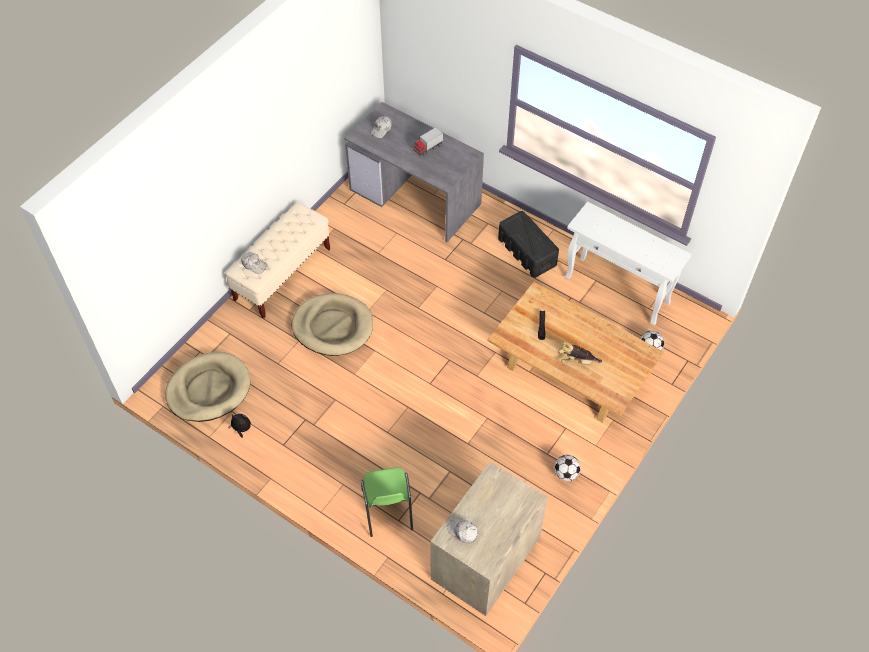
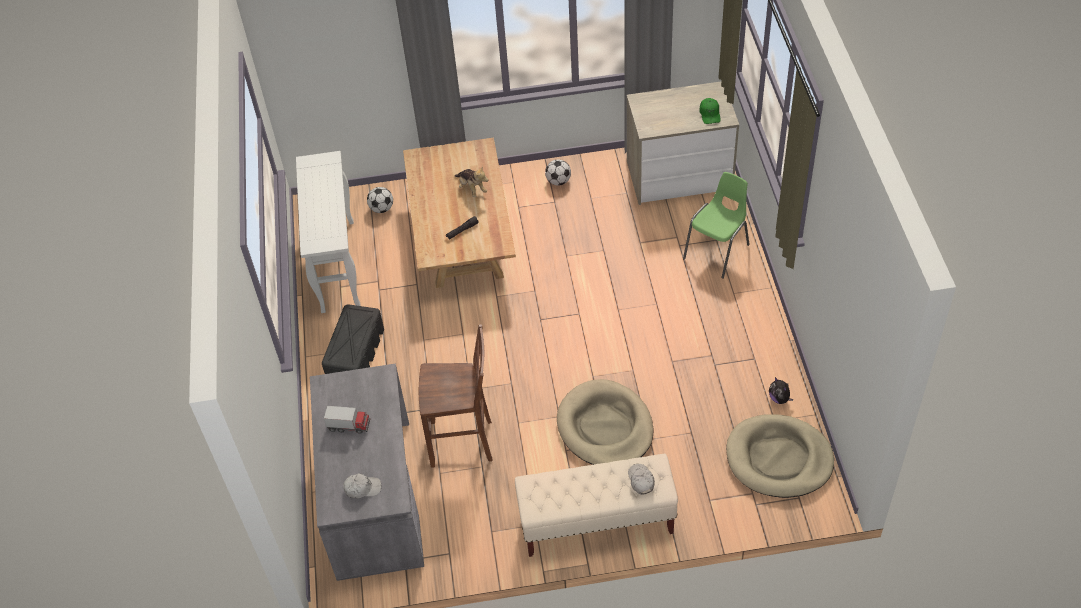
camera: 130 degrees left, 5 degrees down
(403, 256) = (463, 443): none -> brown stool
(463, 532) = (710, 114): white cap -> green cap

